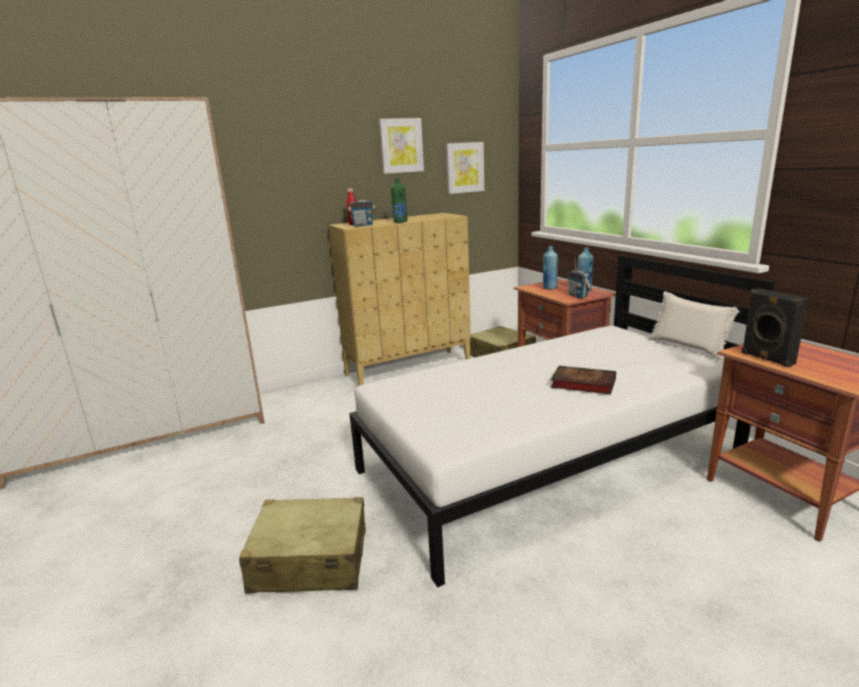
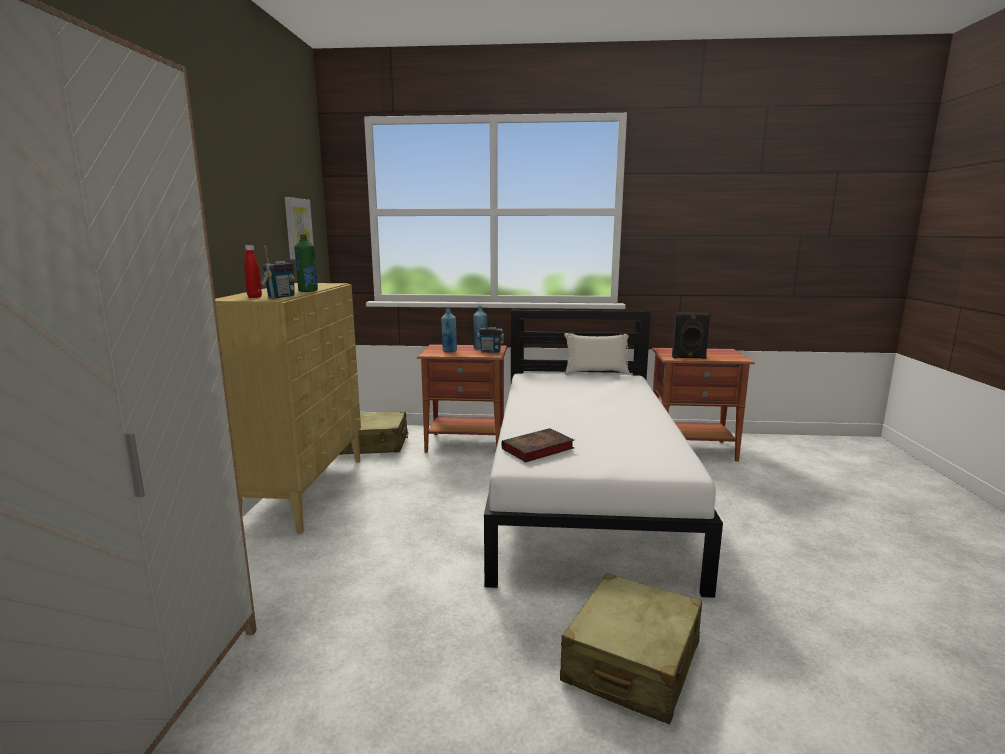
camera: 60 degrees left, 5 degrees down
(401, 146) = (253, 193): picture -> none
(581, 383) = (618, 407): book -> book (537, 449)

